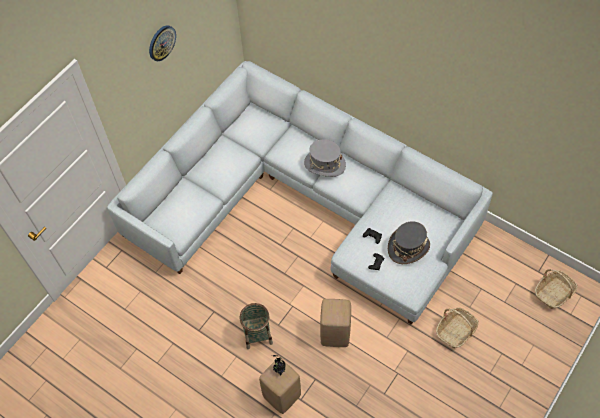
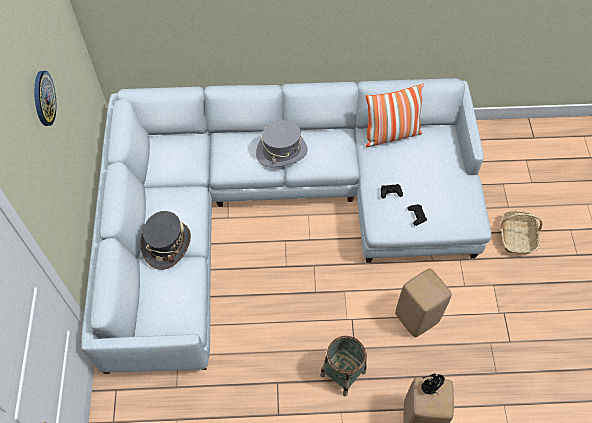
camera: 40 degrees left, 0 degrees up
(408, 247) = (432, 180): grey hat -> grey hat (166, 244)
(409, 198) = (391, 135): none -> pillow
(553, 292) = (561, 147): basket -> none

